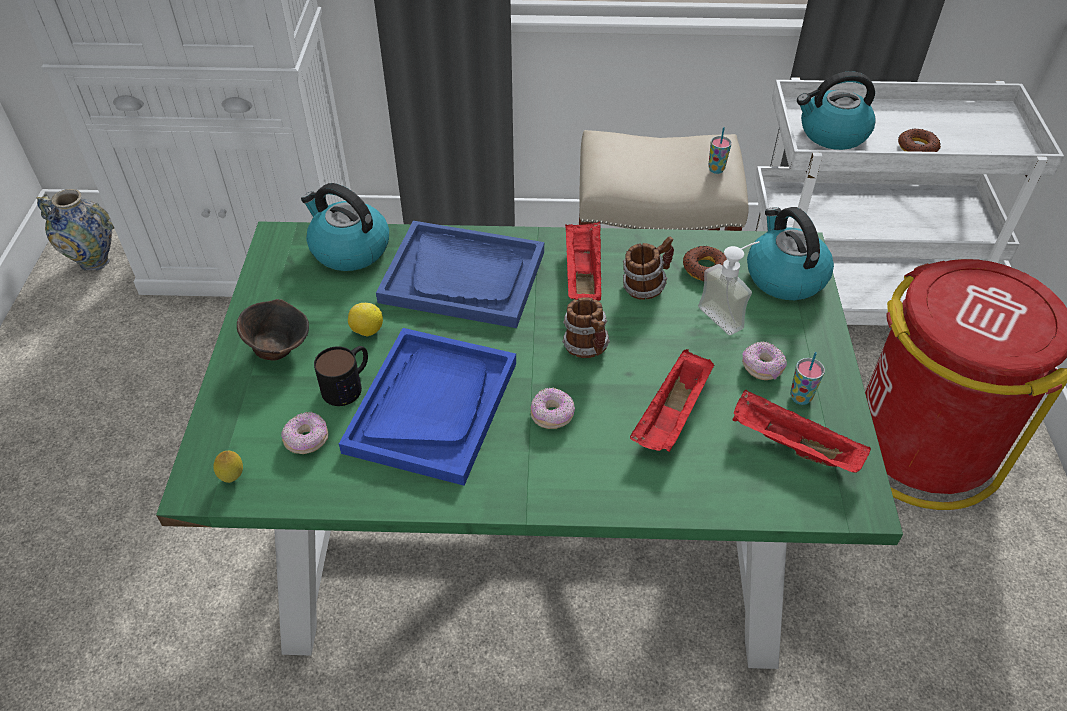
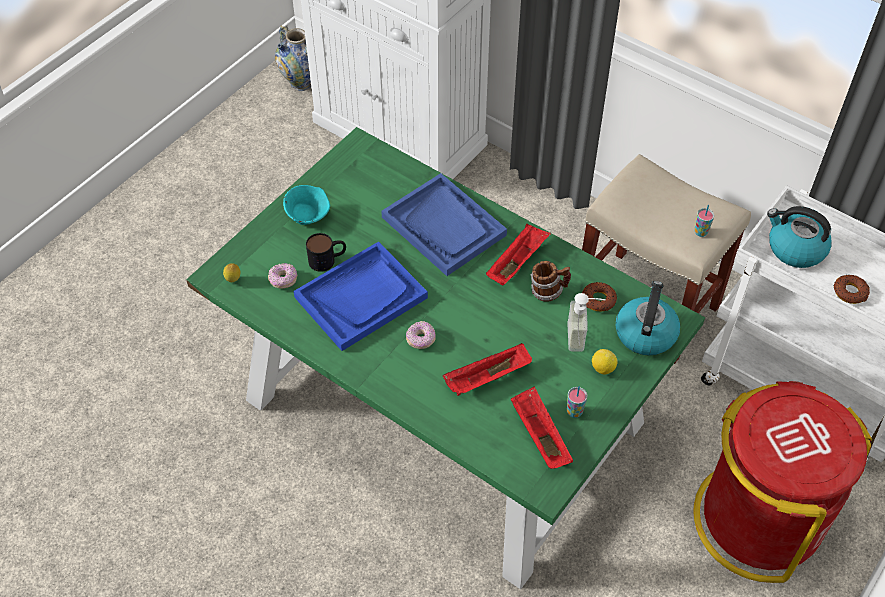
camera: 35 degrees right, 5 degrees up
(279, 348) = (308, 217): brown bowl -> turquoise bowl
(349, 249) = (393, 173): kettle -> none
(367, 331) = (362, 232): lemon -> lemon (602, 368)
(587, 348) = (476, 311): mug -> none
(762, 368) = (569, 381): donut -> none

